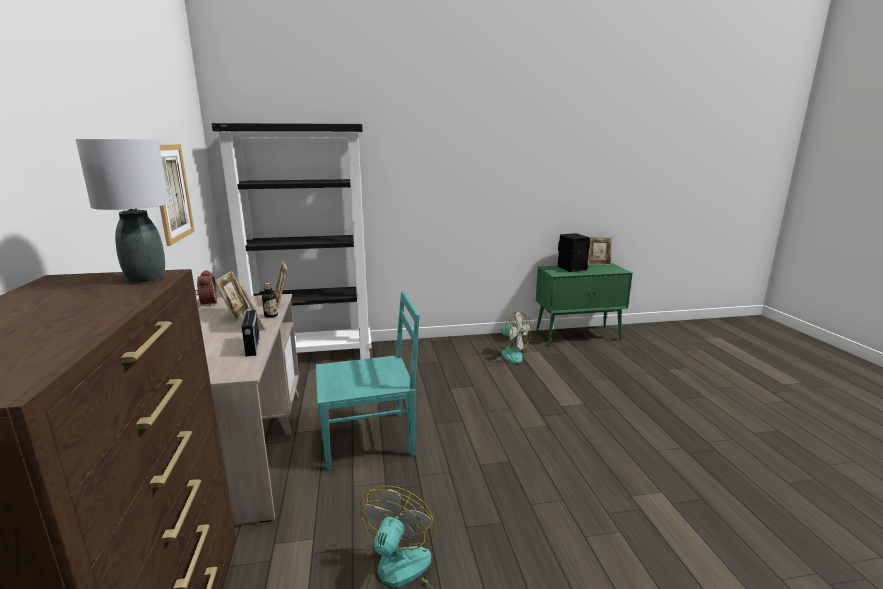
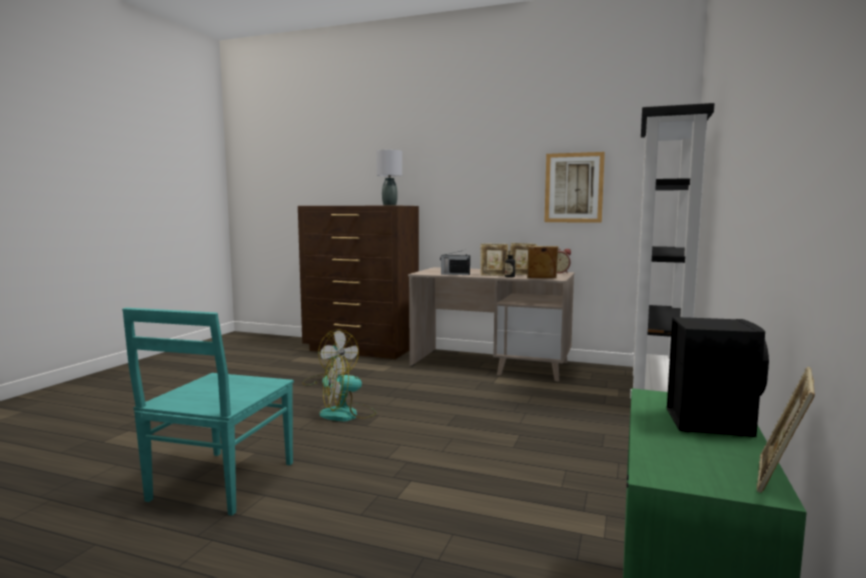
camera: 120 degrees right, 10 degrees down
(370, 439) = (460, 392): turquoise chair -> turquoise chair (221, 482)
(506, 355) = (601, 499): fan -> fan (348, 414)

